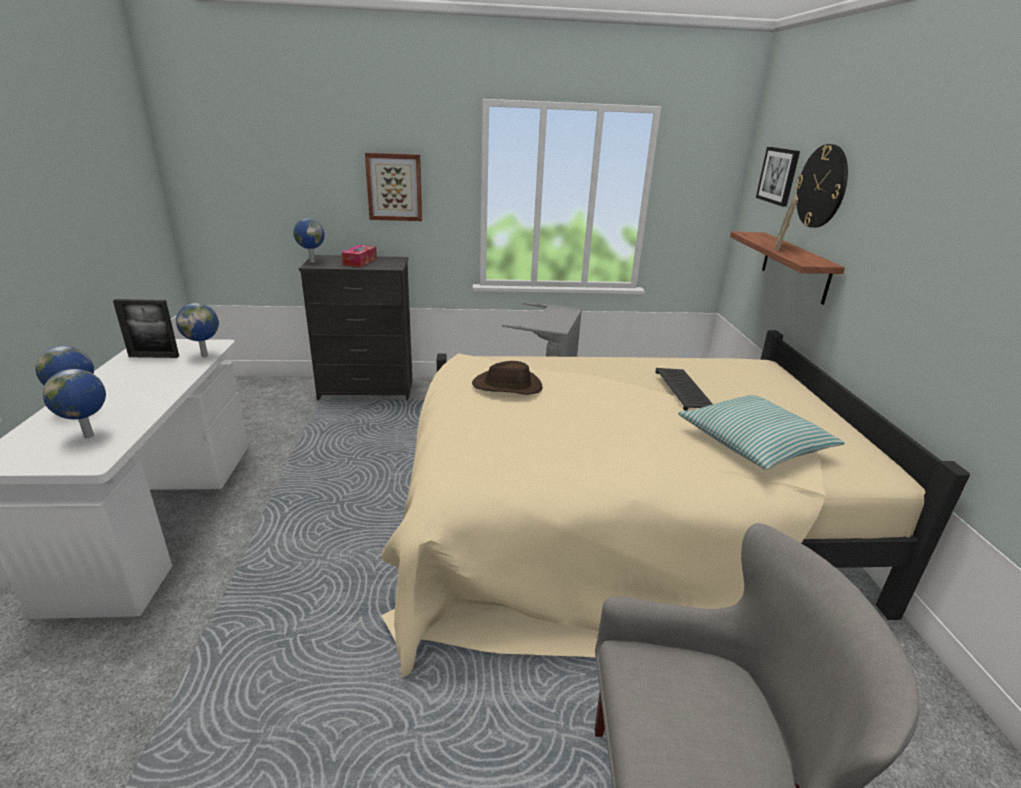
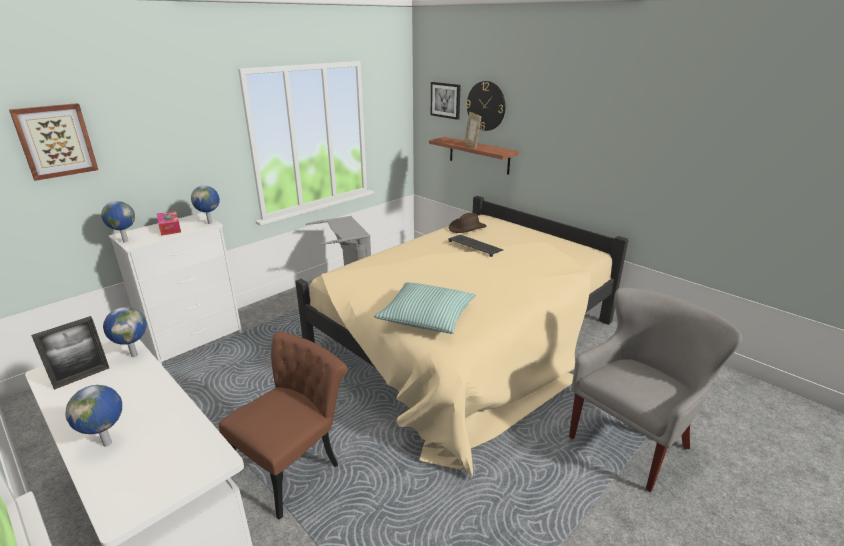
camera: 40 degrees left, 0 degrees up
(90, 436) = (170, 450): globe -> globe (210, 223)
(290, 539) = (294, 464): none -> brown chair
(367, 390) = (195, 340): black dresser -> white dresser
(394, 187) = (176, 154): picture -> picture (55, 141)
(507, 386) = (390, 281): brown hat -> brown hat (467, 228)
(754, 443) = (538, 260): pillow -> pillow (426, 316)

